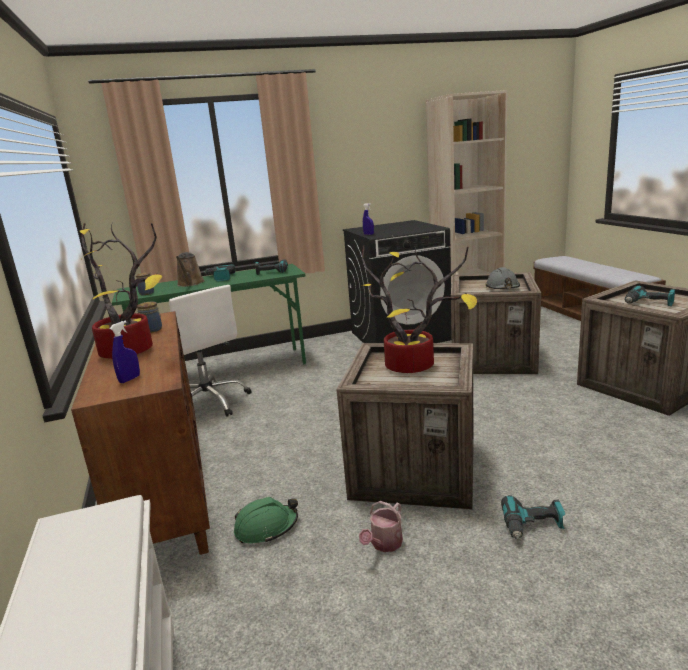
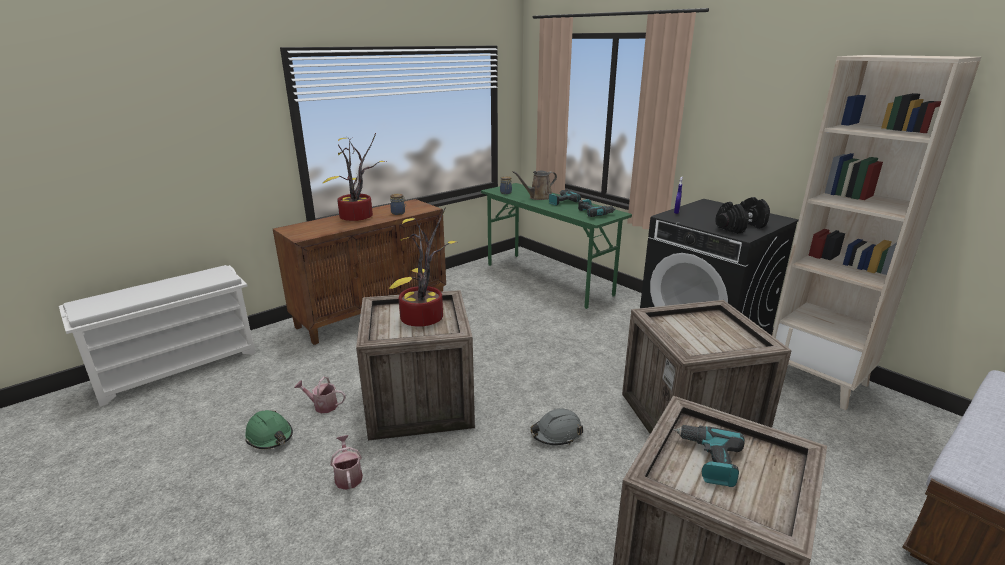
camera: 65 degrees right, 5 degrees up
(130, 379) = (310, 229): blue spray bottle -> none
(209, 402) = (490, 290): white office chair -> none
(266, 528) = (337, 357): green hard hat -> green hard hat (270, 436)
(418, 227) = (740, 227): none -> black dumbbell
(502, 288) = (704, 340): grey hard hat -> grey hard hat (556, 434)
(533, 526) = (348, 476): power drill -> watering can

